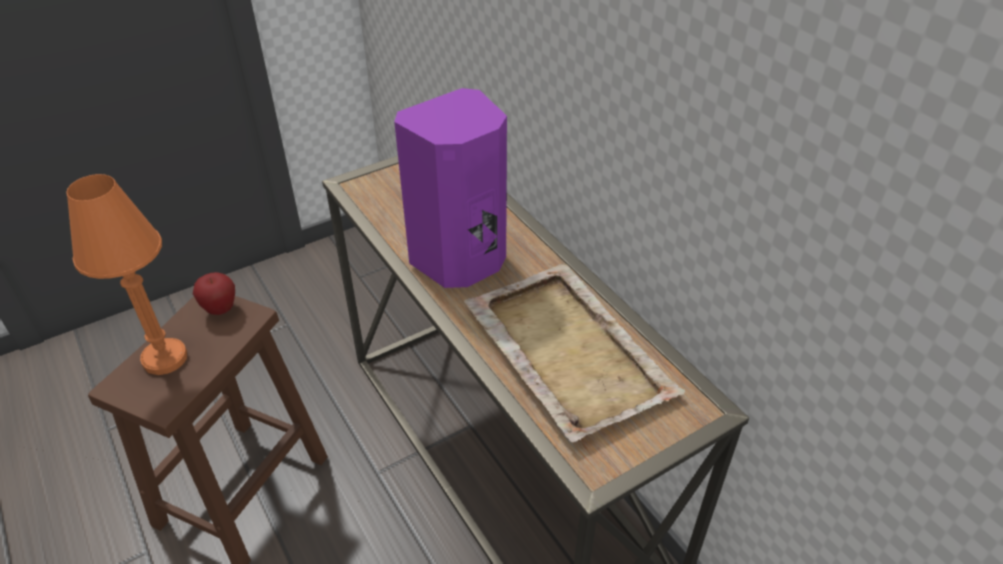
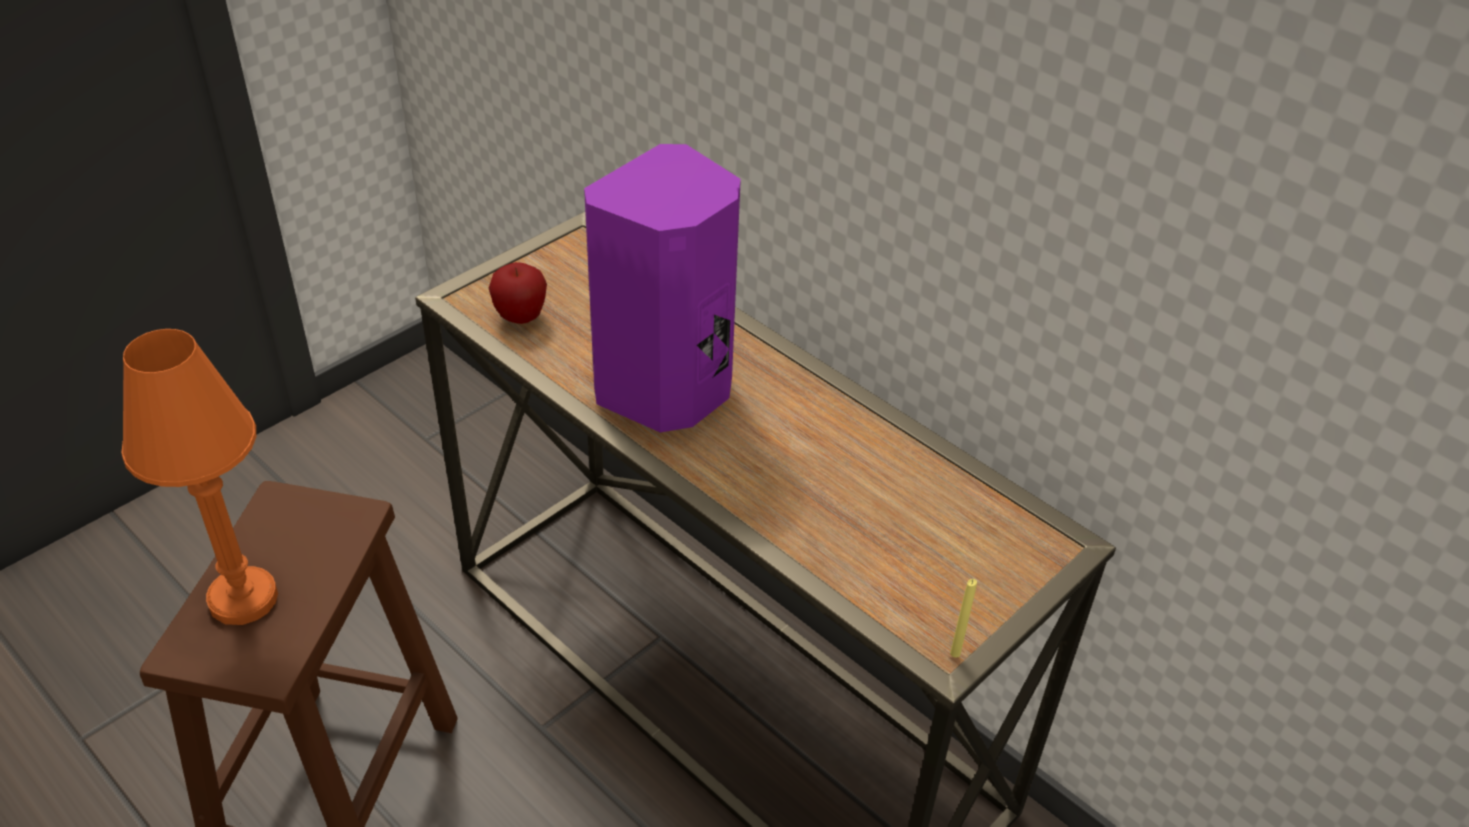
camera: 15 degrees left, 0 degrees up
(220, 309) = (303, 513): apple -> apple (520, 318)
(566, 349) = (856, 494): beige tray -> none
(601, 477) = (955, 653): none -> yellow candle

